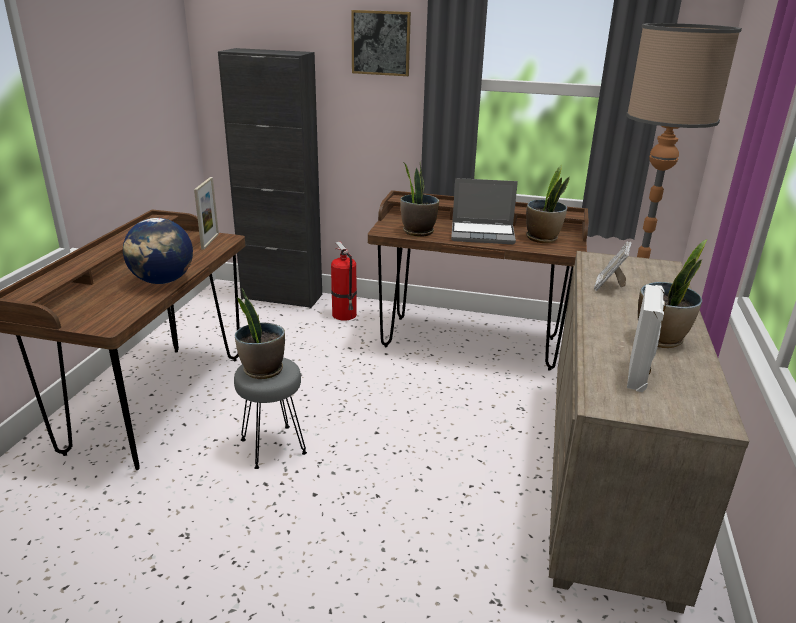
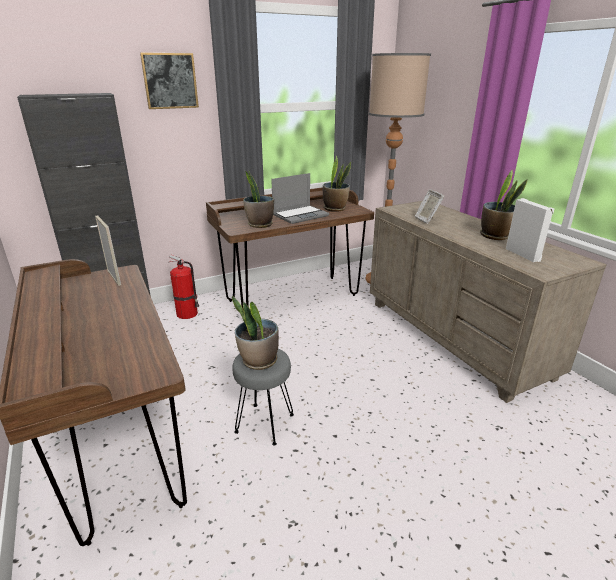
camera: 40 degrees left, 0 degrees up
(163, 281) = (135, 320): globe -> none

